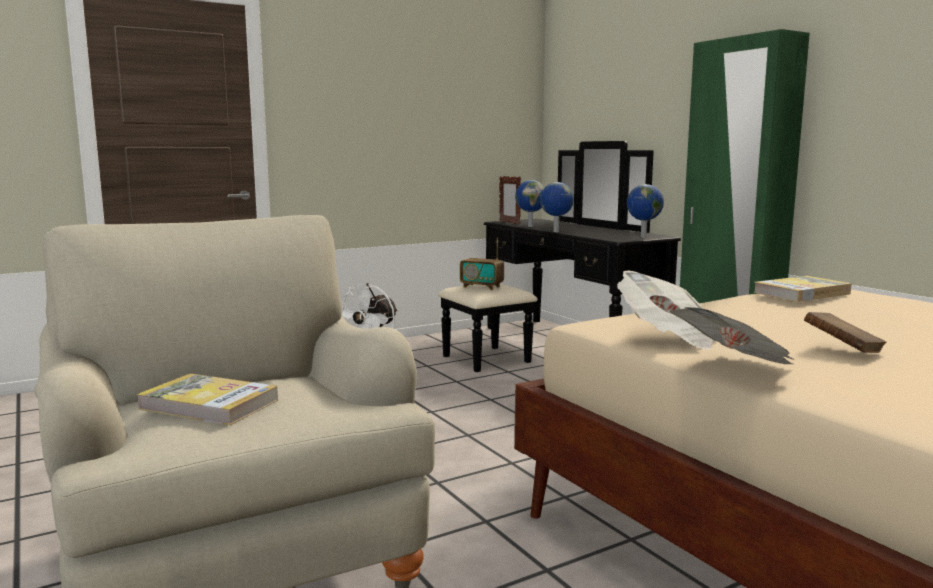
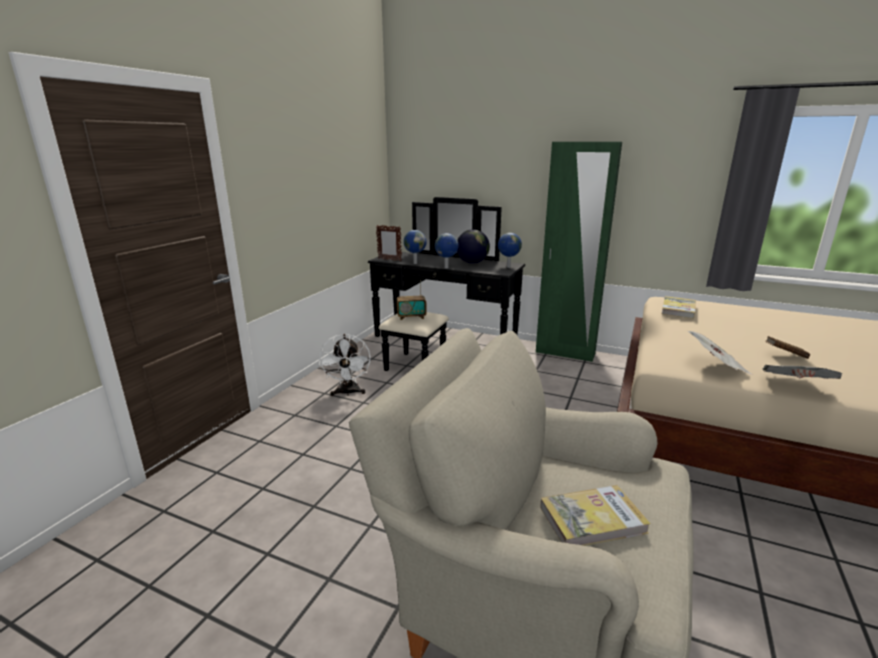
camera: 35 degrees left, 10 degrees up
(605, 231) = (472, 263): none -> globe

